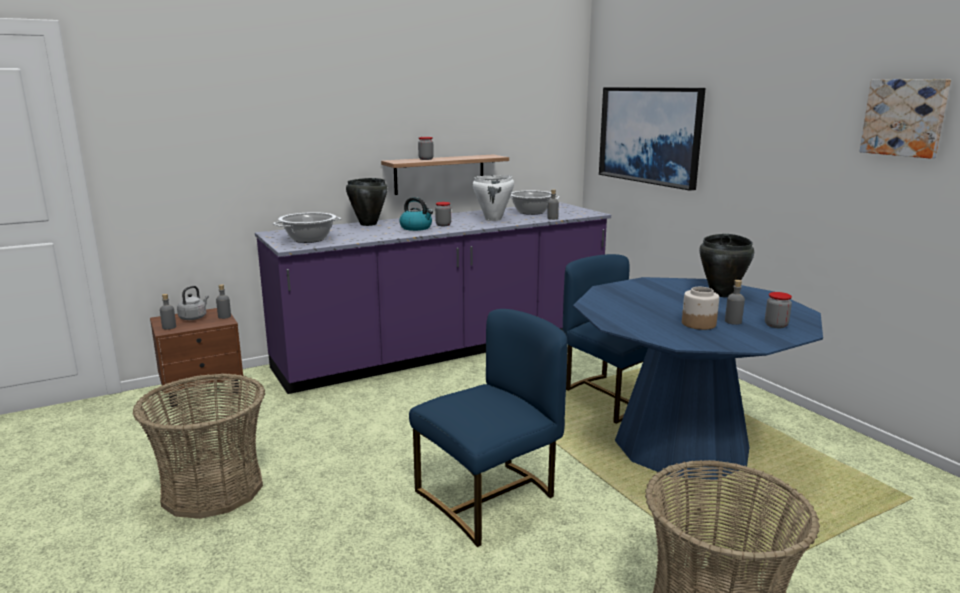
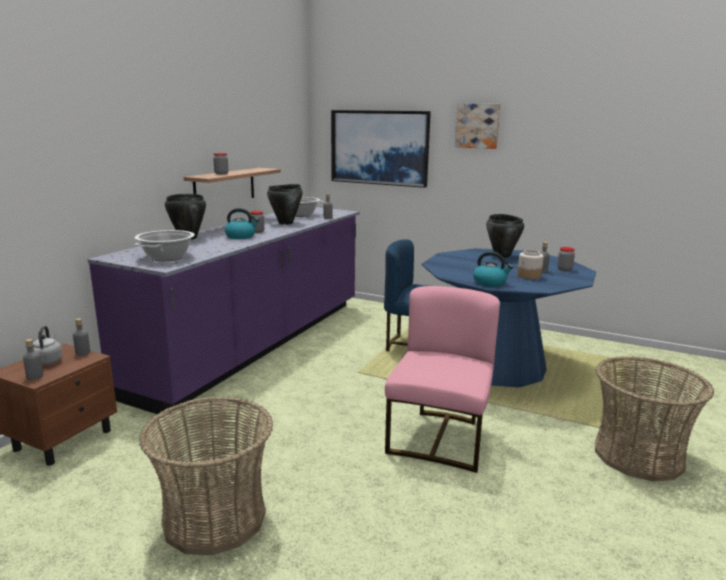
camera: 35 degrees left, 0 degrees up
(490, 498) = (439, 438): blue chair -> pink chair
(493, 219) = (286, 223): white cooking pot -> black cooking pot
(624, 322) = (490, 282): none -> kettle
(905, 117) = (586, 131): picture -> picture (477, 126)

